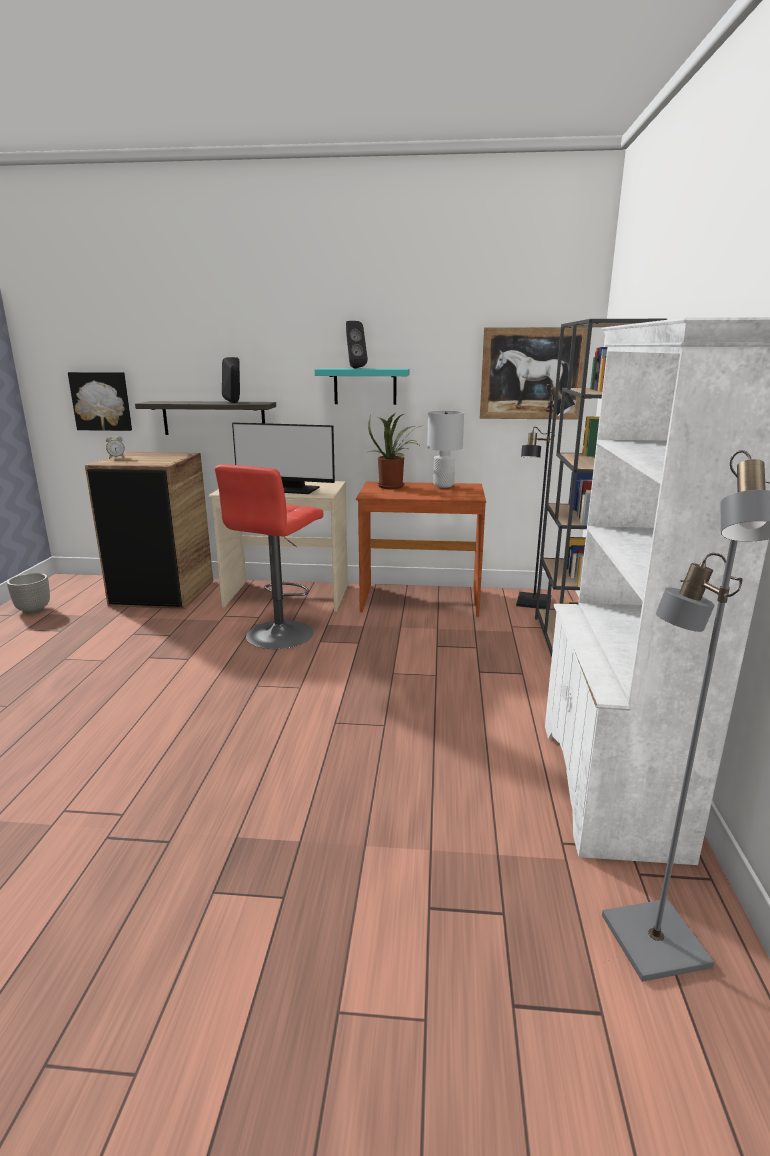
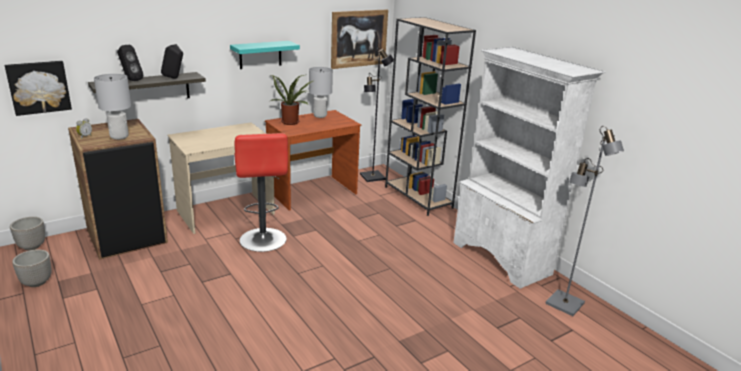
camera: 40 degrees left, 5 degrees up
(83, 580) = (32, 247): none -> planter
(139, 462) = (119, 138): none -> grey table lamp
(288, 489) = (230, 137): monitor -> none
(354, 368) = (257, 44): black speaker -> black speaker (130, 80)

